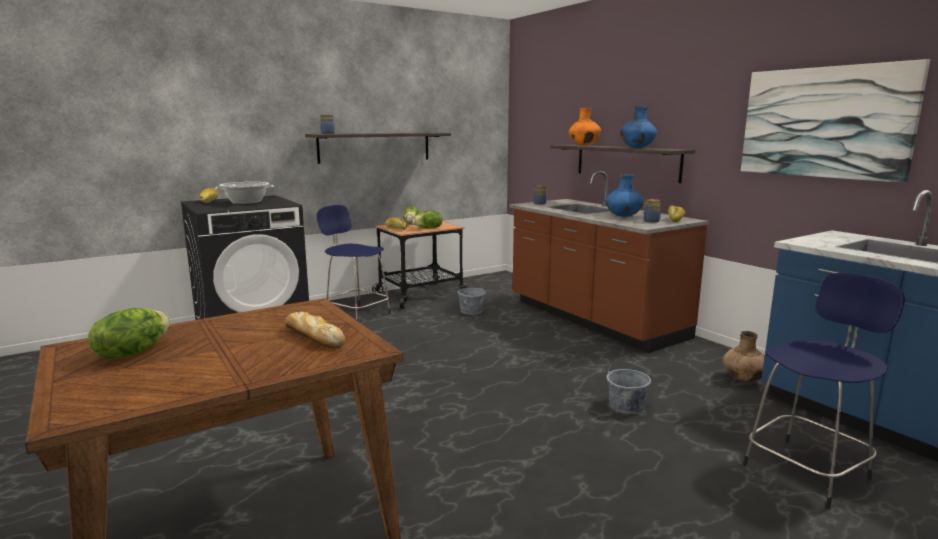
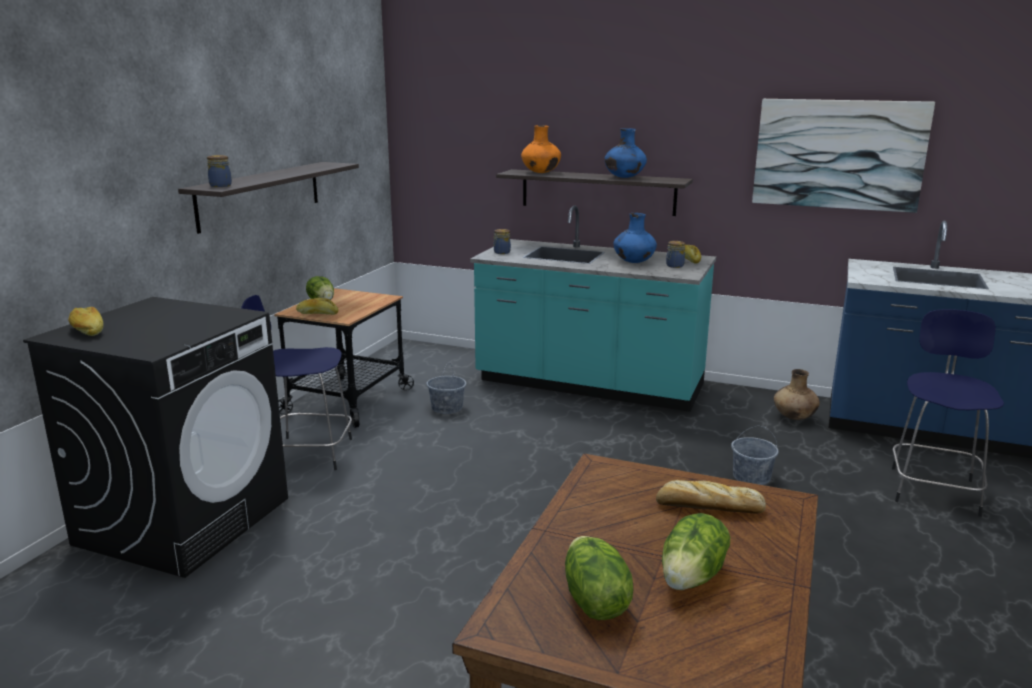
camera: 35 degrees left, 5 degrees up
(246, 202) = (163, 322): cooking pot -> none
(428, 228) = (362, 306): lettuce -> lettuce (693, 577)
(594, 319) = (589, 384): brown counter -> turquoise counter

